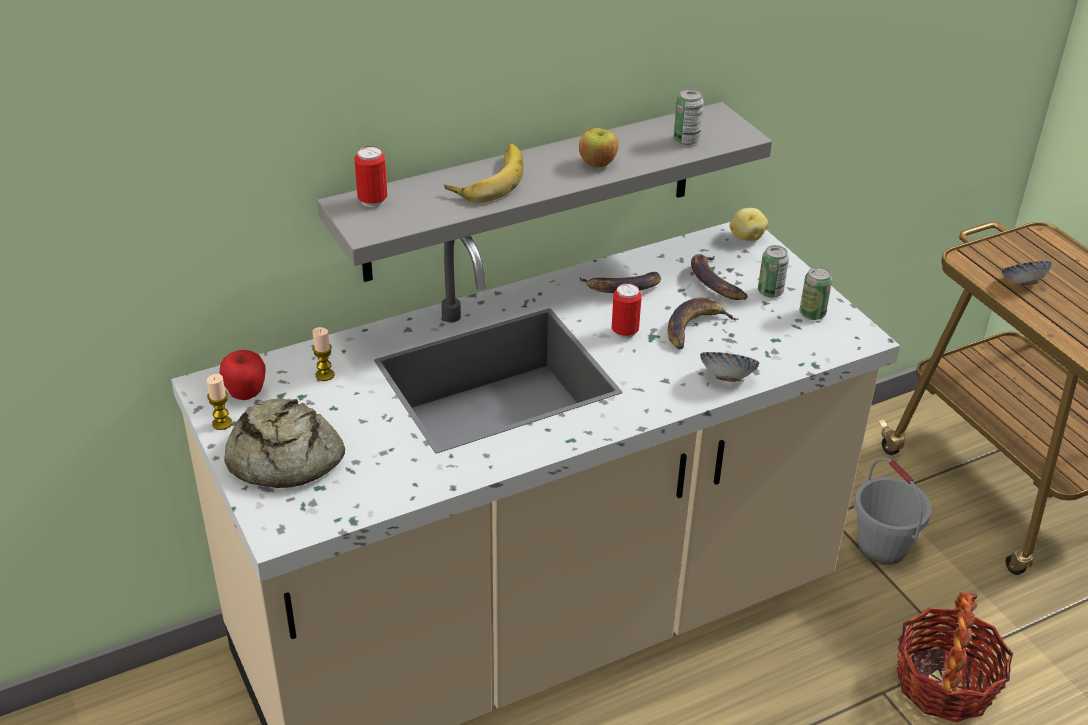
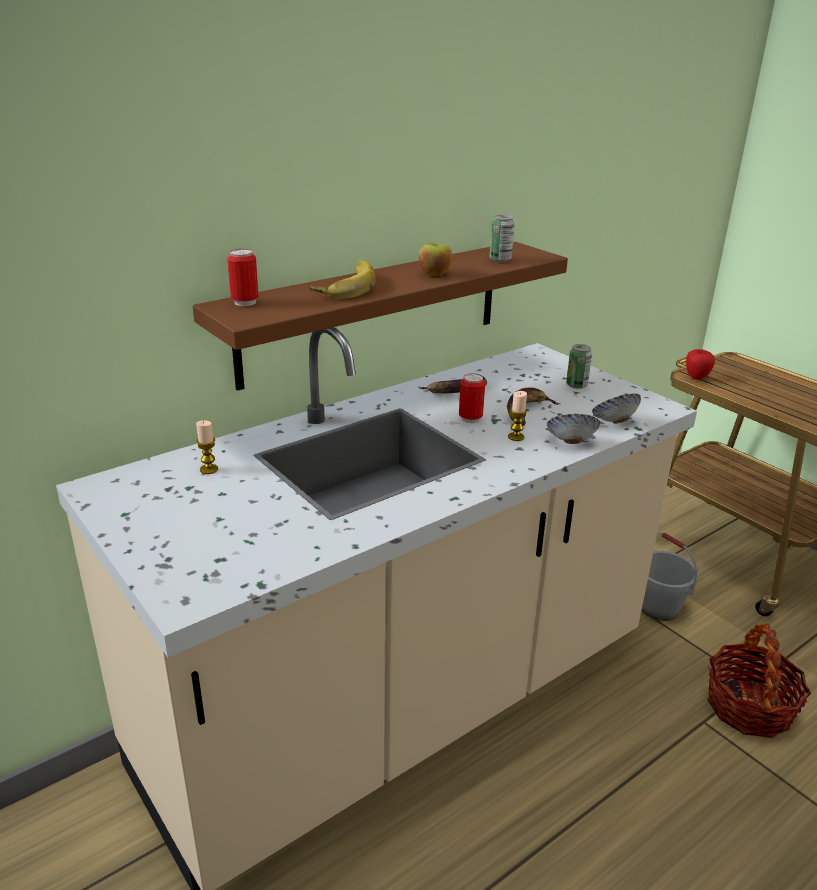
camera: 10 degrees left, 10 degrees down
(222, 423) = (111, 515): candle -> candle (516, 437)
(246, 394) = (133, 490): apple -> apple (696, 377)
(282, 457) = (177, 537): bread -> none
(531, 192) = (374, 311): grey shelf -> brown shelf
(714, 282) = (529, 382): banana -> none
(746, 237) = (540, 354): potato -> none
(812, 314) = (617, 396): can -> none
(1022, 283) = (737, 387): bowl -> bowl (614, 422)

